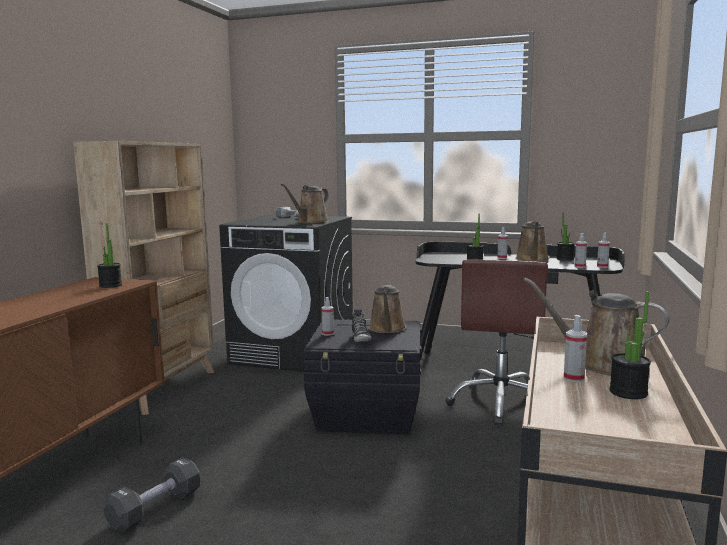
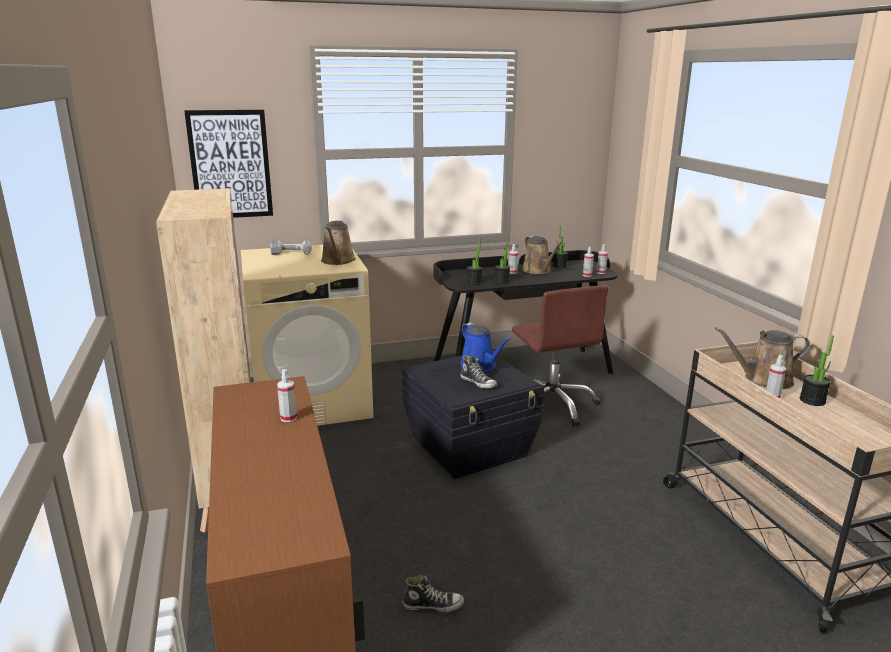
camera: 35 degrees left, 10 degrees up
(110, 285) = (275, 396): potted plant -> potted plant (474, 282)
(155, 508) = (433, 605): black dumbbell -> shoe
(271, 146) = (230, 164): none -> picture
(294, 354) = (312, 402): black washing machine -> beige washing machine
(328, 333) = (441, 384): spray bottle -> spray bottle (288, 418)
(387, 329) = (480, 366): brown watering can -> blue watering can

